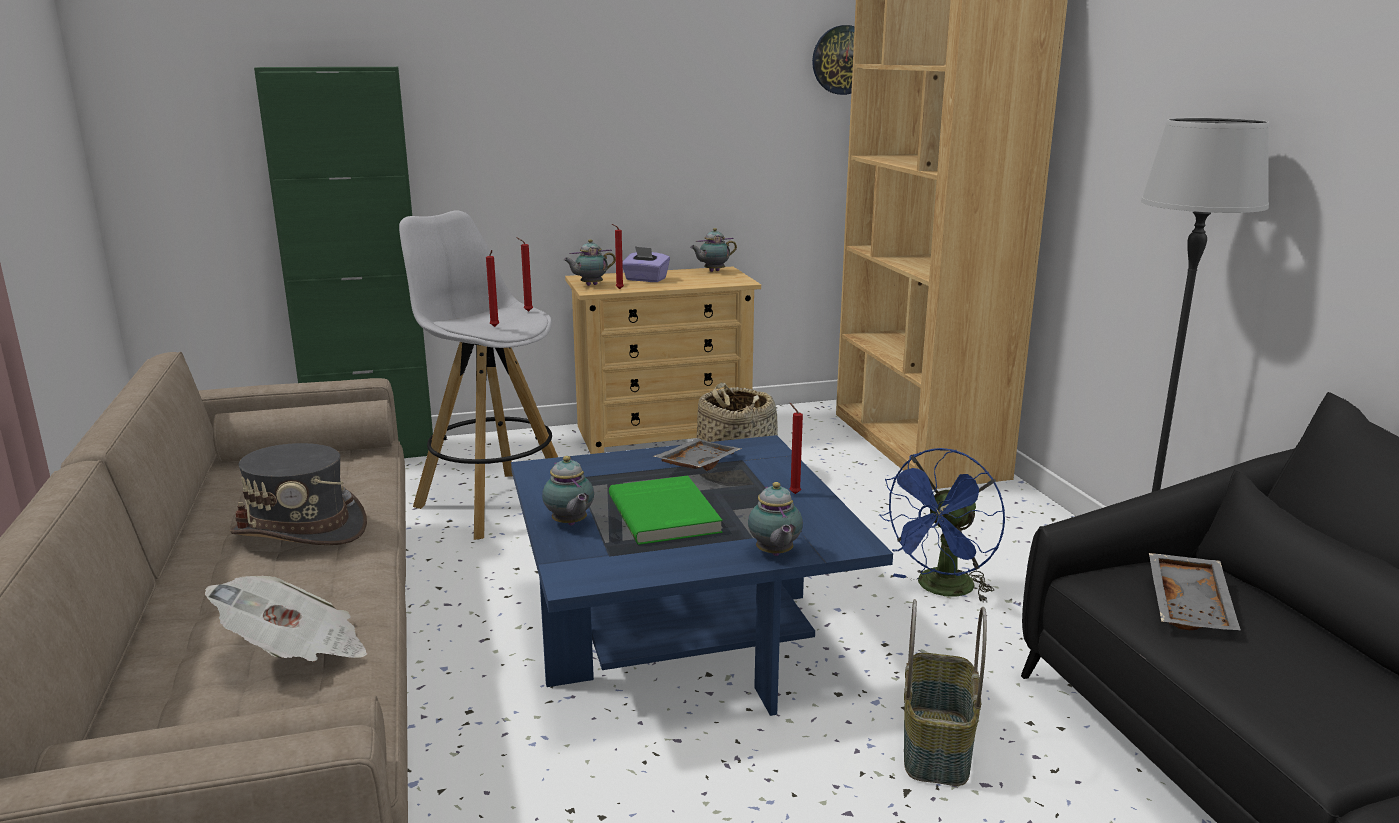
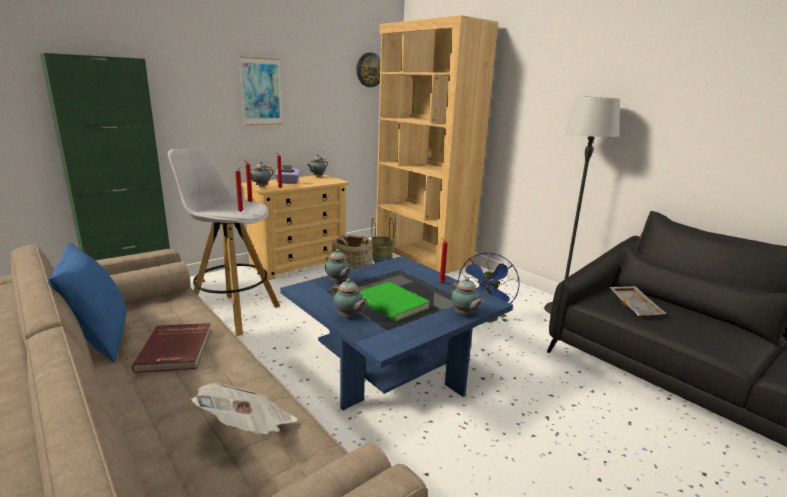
camera: 25 degrees left, 0 degrees up
(221, 502) = (99, 341): none -> blue pillow
(300, 530) = (177, 349): grey hat -> red book
(610, 466) = (338, 282): none -> teapot
(611, 112) = (261, 92): none -> picture
(696, 464) = (381, 275): grey tray -> none
(938, 747) = (542, 393): basket -> basket (382, 259)

